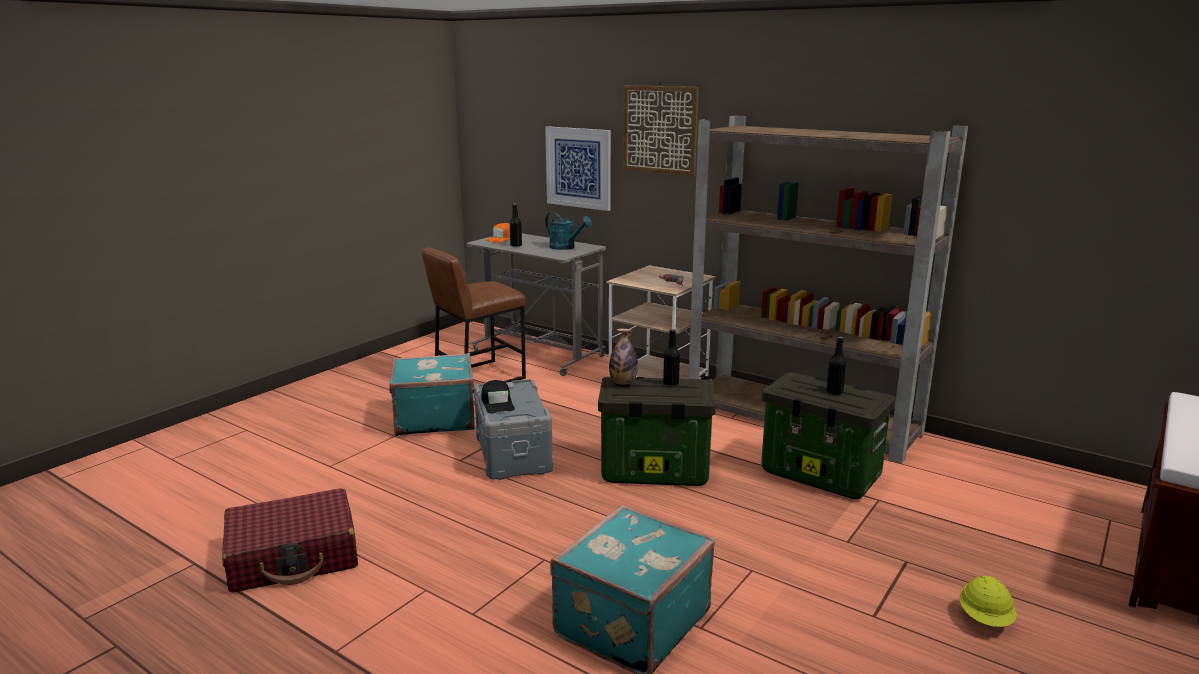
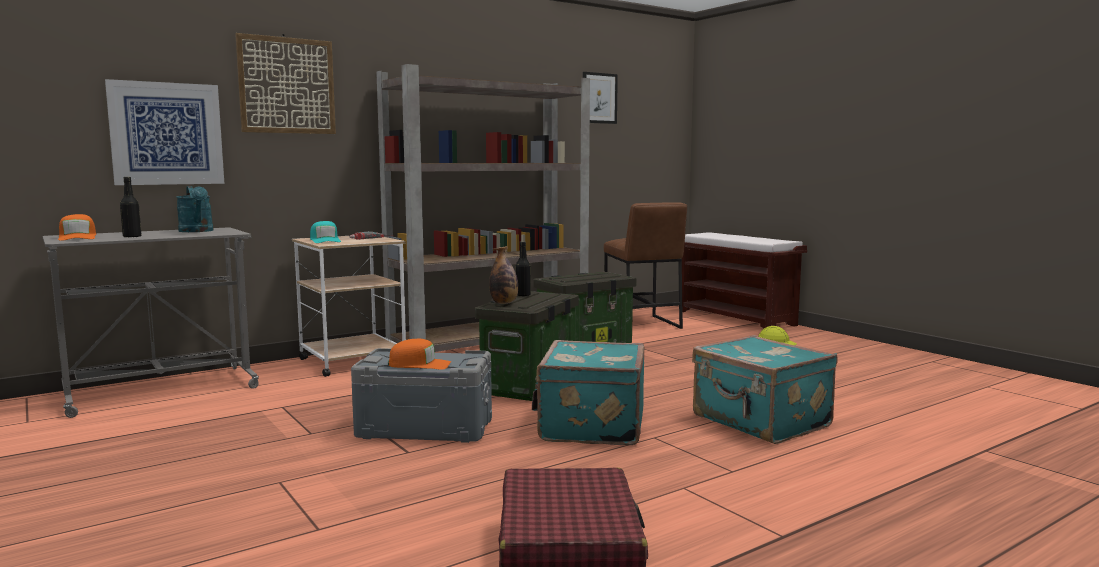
camera: 70 degrees left, 10 degrees down
(434, 419) = (263, 456): turquoise suitcase -> turquoise suitcase (590, 426)
(478, 377) = (170, 423): brown chair -> brown chair (642, 324)
(497, 403) = (420, 365): black cap -> orange cap
(566, 247) = (197, 231): turquoise watering can -> turquoise watering can turned 90 degrees clockwise
(644, 275) = (325, 240): none -> turquoise cap
(834, 392) = (588, 275): black bottle -> none
(1069, 146) = (599, 98): none -> picture

